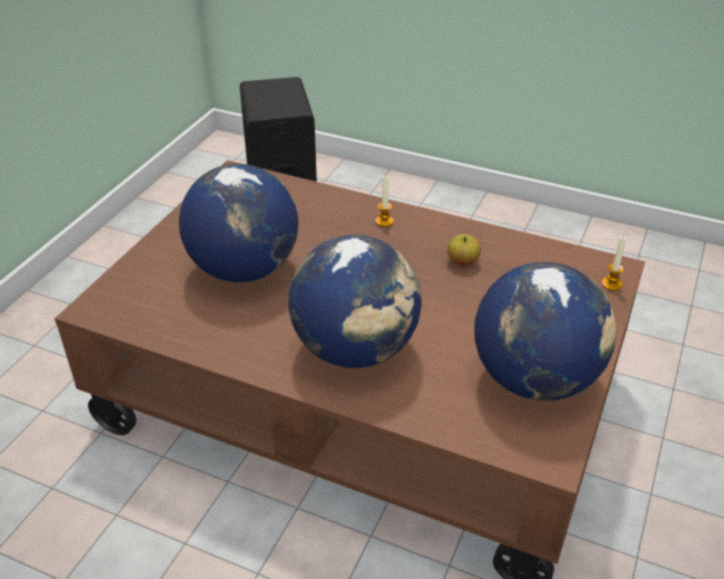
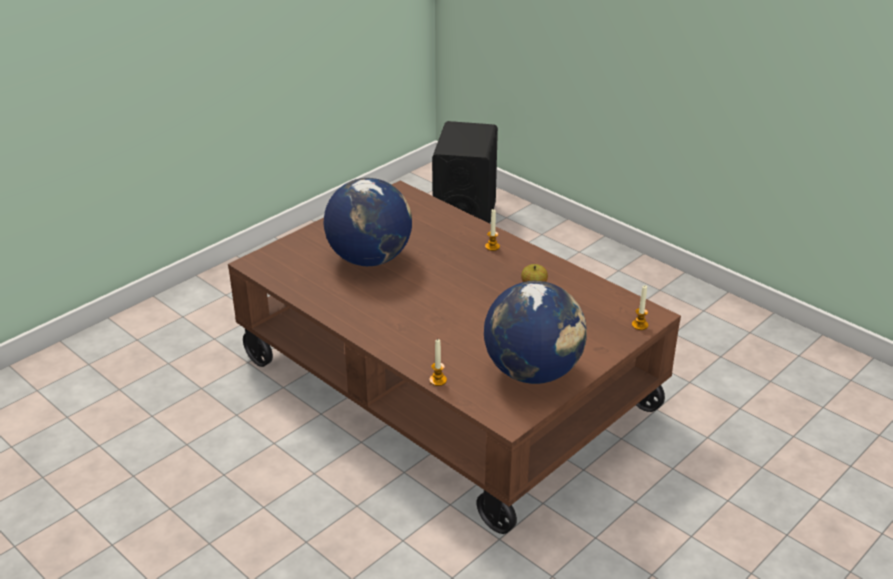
camera: 20 degrees right, 5 degrees down
(356, 349) = (417, 326): globe -> none
(427, 424) = (438, 380): none -> candle

